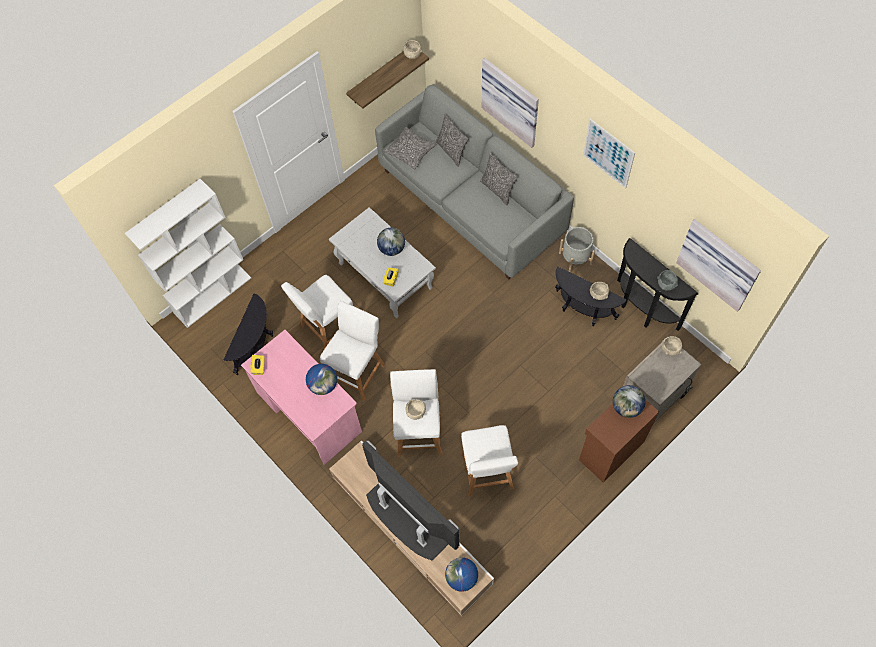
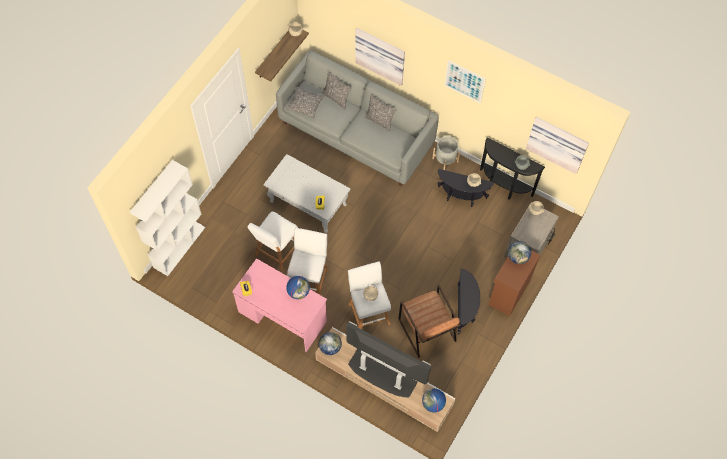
camera: 20 degrees left, 0 degrees up
(257, 347) = (227, 278): black side table -> black side table (464, 309)
(392, 249) = (313, 181): globe -> globe (330, 347)
(487, 474) = (426, 330): white stool -> brown armchair

